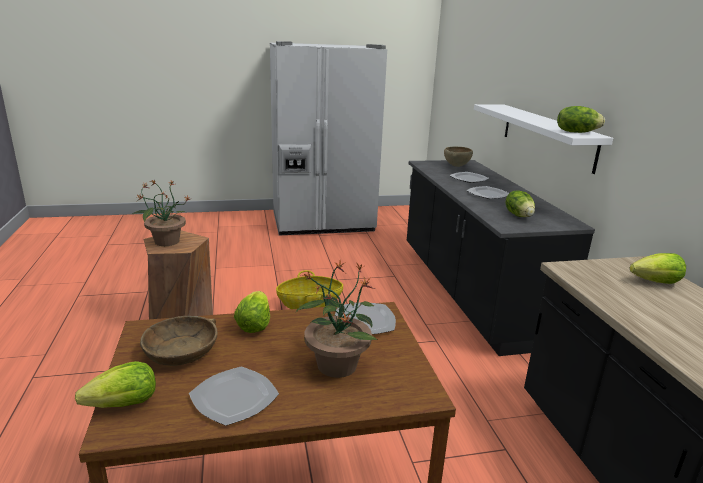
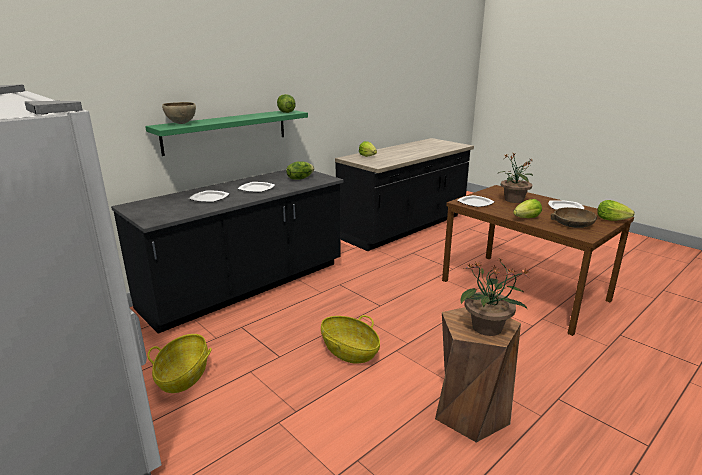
camera: 120 degrees left, 0 degrees up
(352, 250) = (183, 376): none -> basket
(456, 166) = (156, 207): brown bowl -> brown bowl (181, 124)
(547, 135) = (226, 131): white shelf -> green shelf

